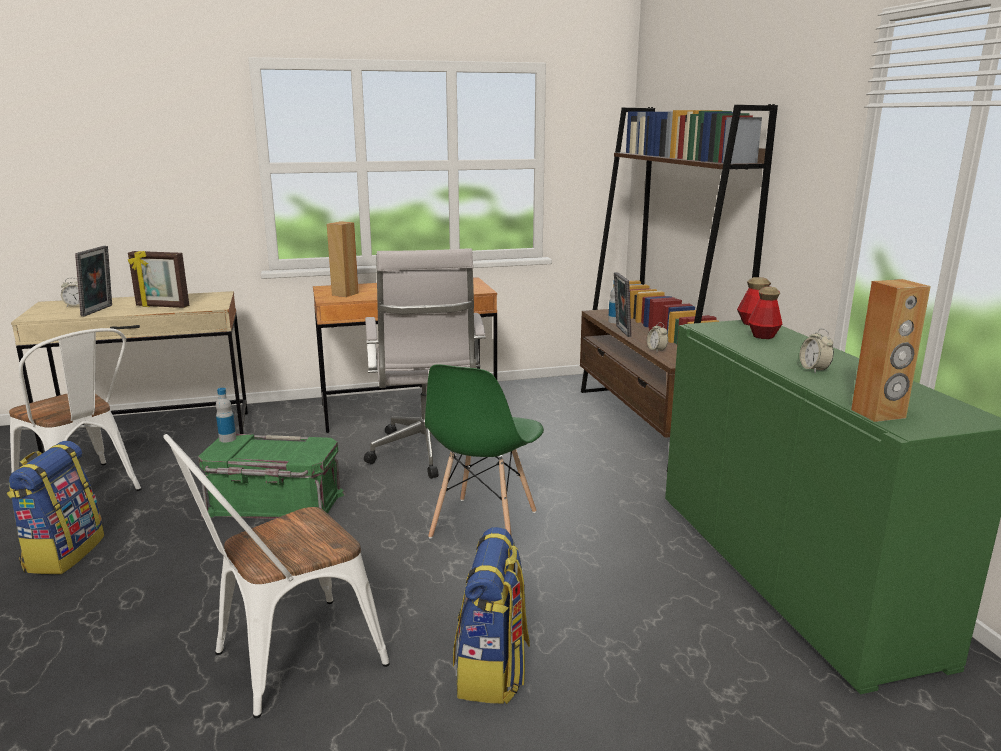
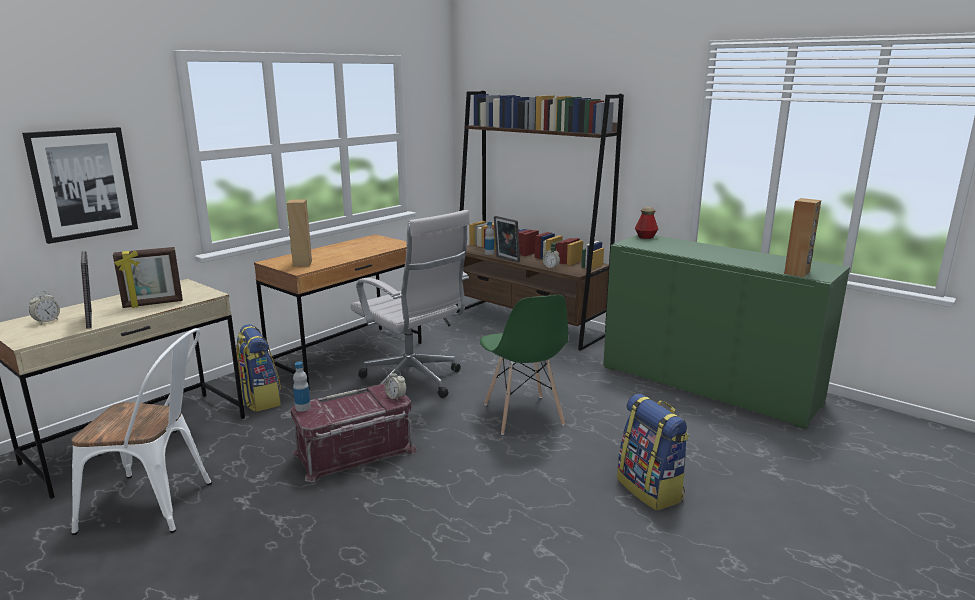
camera: 35 degrees left, 0 degrees up
(64, 553) = (229, 553): backpack -> backpack (259, 399)
(149, 186) = (83, 183): none -> picture
(274, 505) = (355, 453): green storage box -> red storage box
(285, 661) = (532, 539): white chair -> none
(763, 336) = (666, 243): bottle -> none
(814, 369) = (727, 257): alarm clock -> alarm clock (396, 397)

